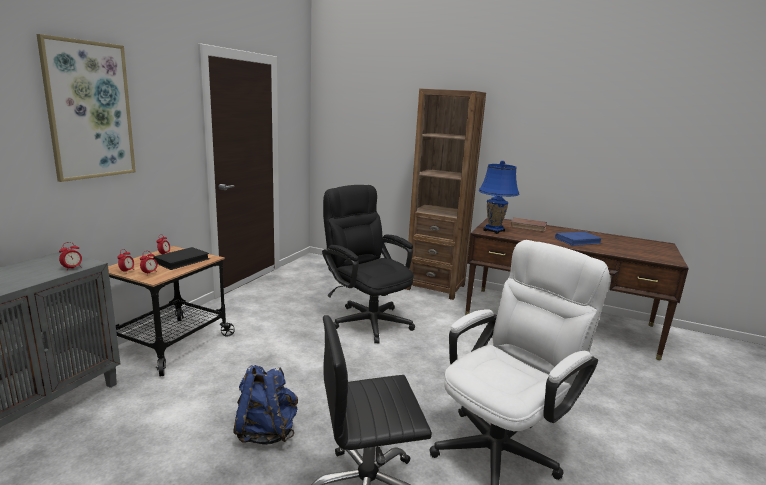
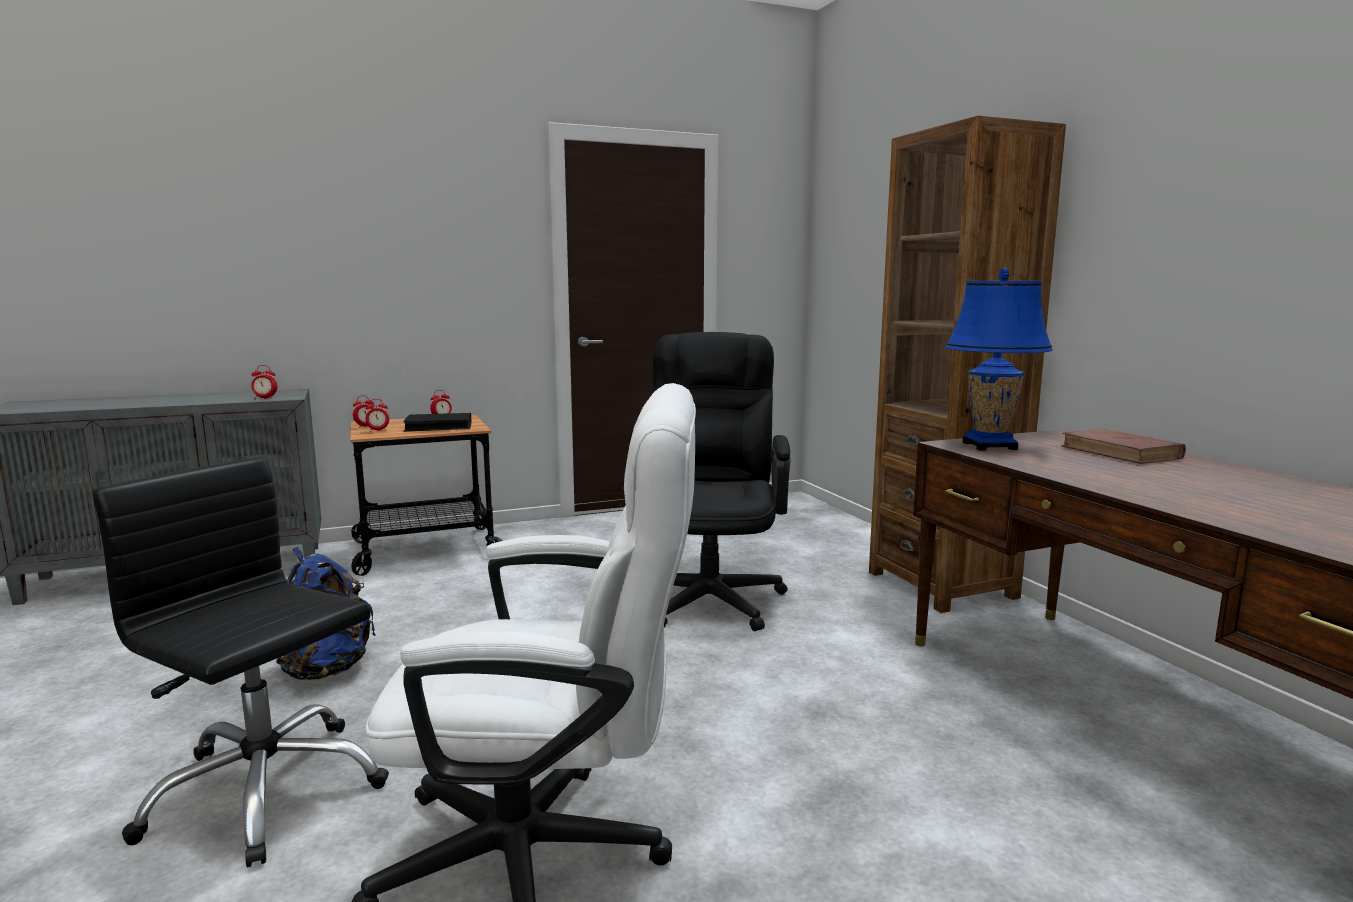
camera: 45 degrees right, 5 degrees down
(89, 111) = (361, 217): picture -> none
(578, 241) = (1196, 489): blue book -> none

